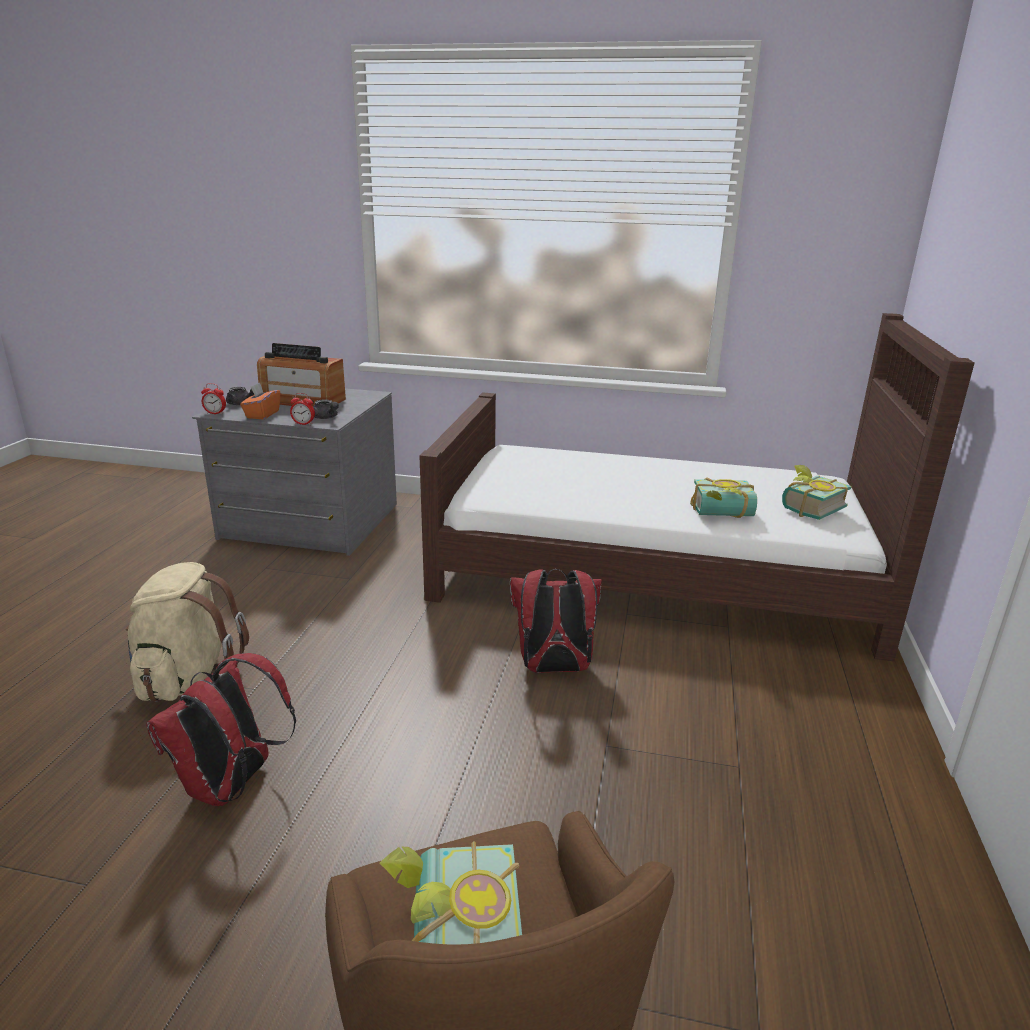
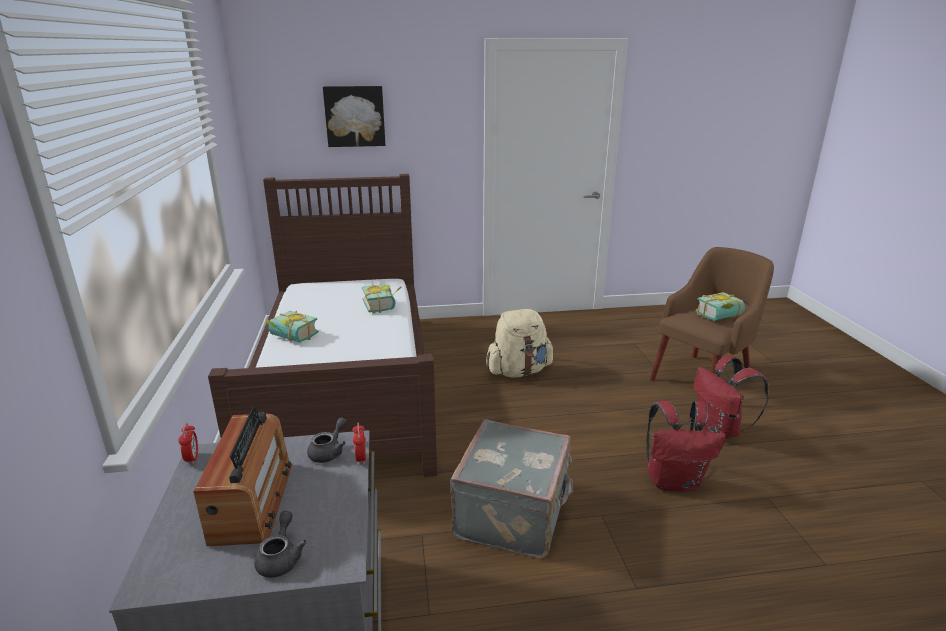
camera: 110 degrees left, 0 degrees up
(188, 678) = (622, 558): beige backpack -> beige backpack (518, 371)
(215, 413) = (343, 559): alarm clock -> alarm clock (192, 458)
(262, 414) = (334, 508): orange tissue box -> none
(320, 631) = (514, 514): none -> grey suitcase
(553, 668) = (486, 404): red backpack -> red backpack (720, 431)
(807, 507) = (358, 288): book -> book (291, 338)
(982, 227) = (355, 116): none -> picture

